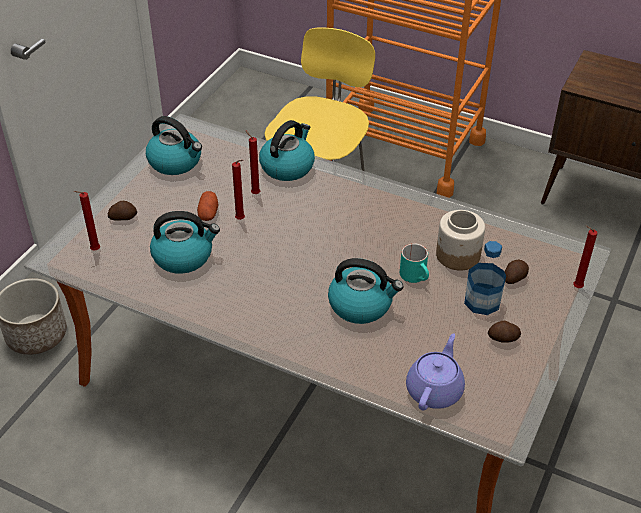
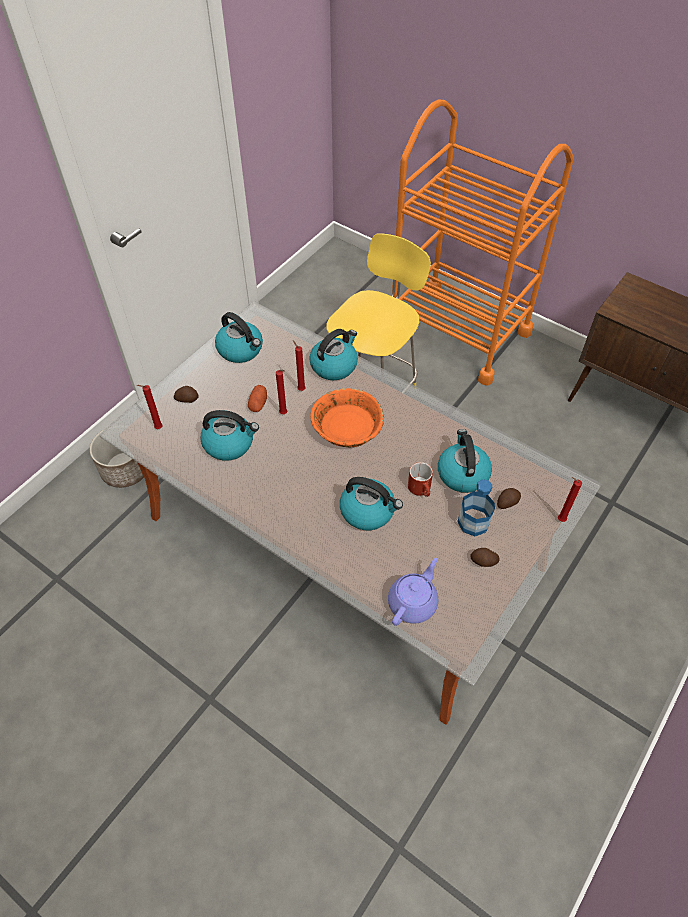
camera: 10 degrees right, 10 degrees up
(317, 225) = (347, 427): none -> orange bowl
(416, 276) = (421, 489): turquoise mug -> red mug
(457, 255) = (462, 473): jar -> kettle

